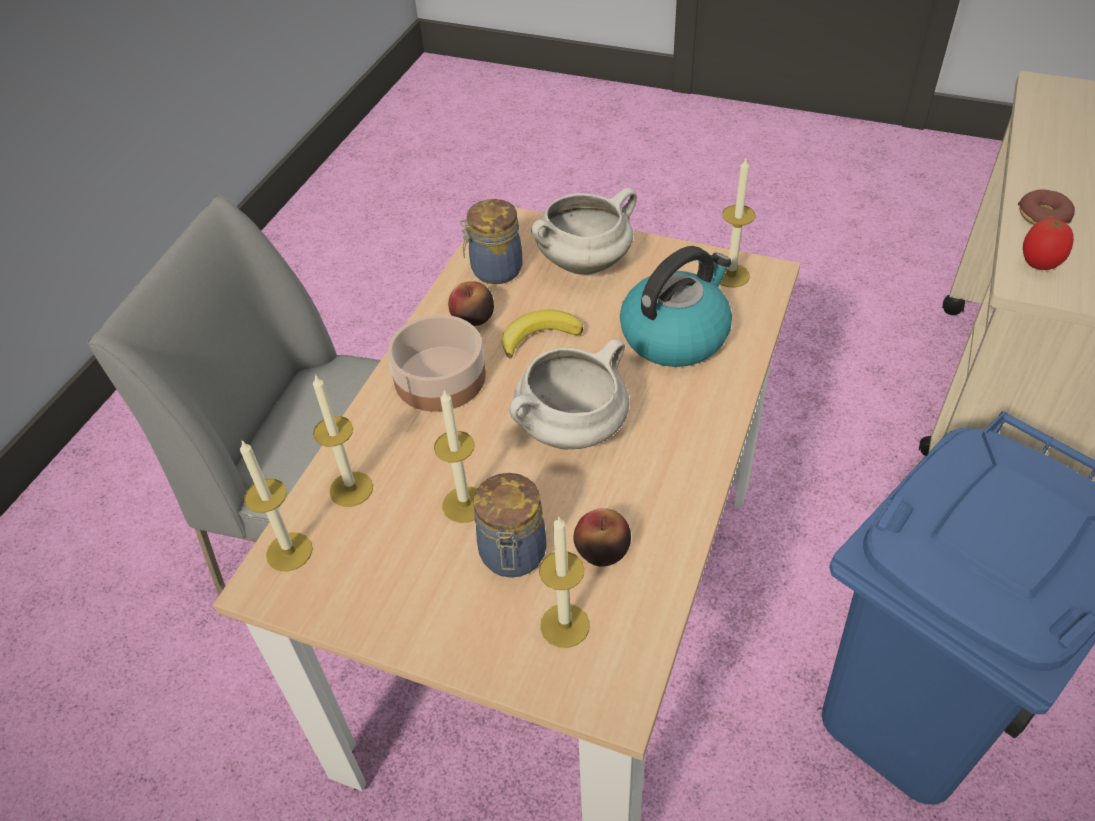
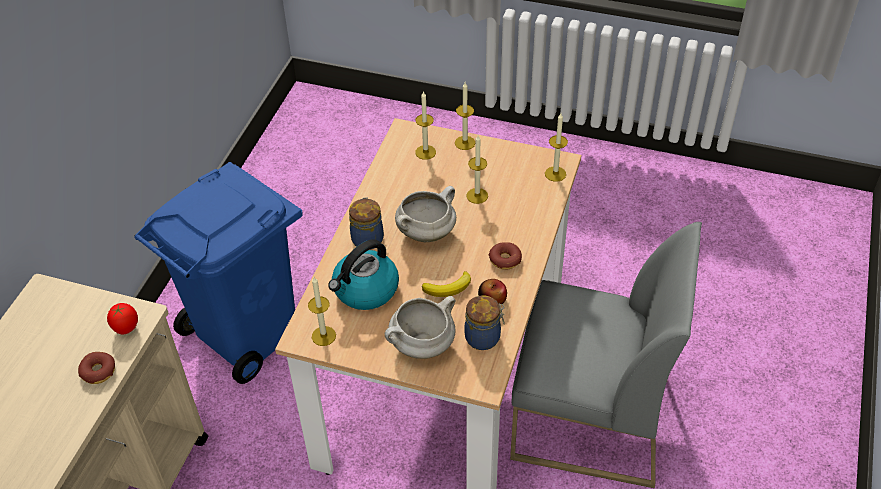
camera: 175 degrees right, 0 degrees up
(351, 489) = (535, 200): candle -> candle (465, 143)
(438, 378) = (505, 259): bowl -> donut
(513, 556) = (450, 176): jar -> jar (367, 238)
(602, 550) = (410, 179): apple -> none

